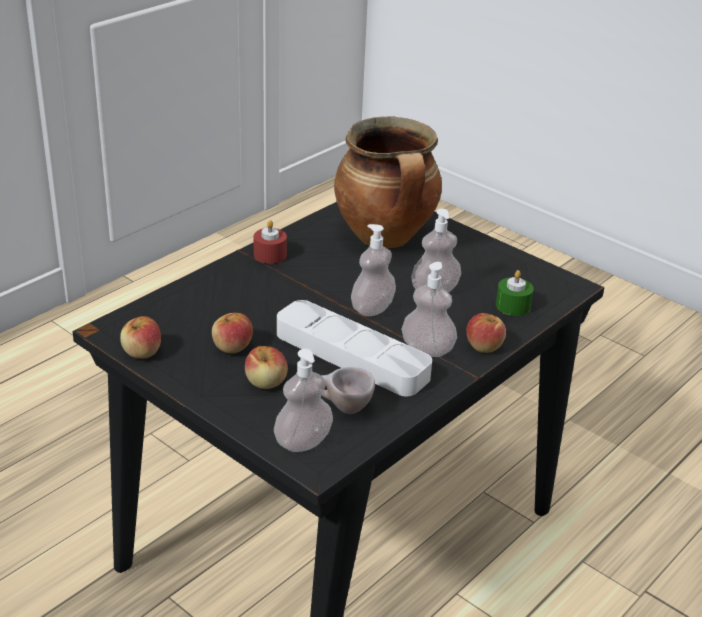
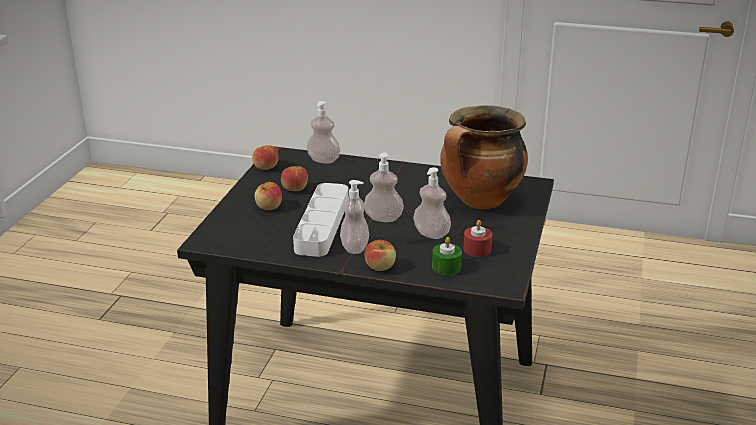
camera: 65 degrees right, 5 degrees down
(270, 255) = (409, 171): red candle -> red candle (477, 249)
(303, 442) = (221, 232): soap dispenser -> soap dispenser (323, 160)
(343, 408) = (263, 235): beige cup -> none

